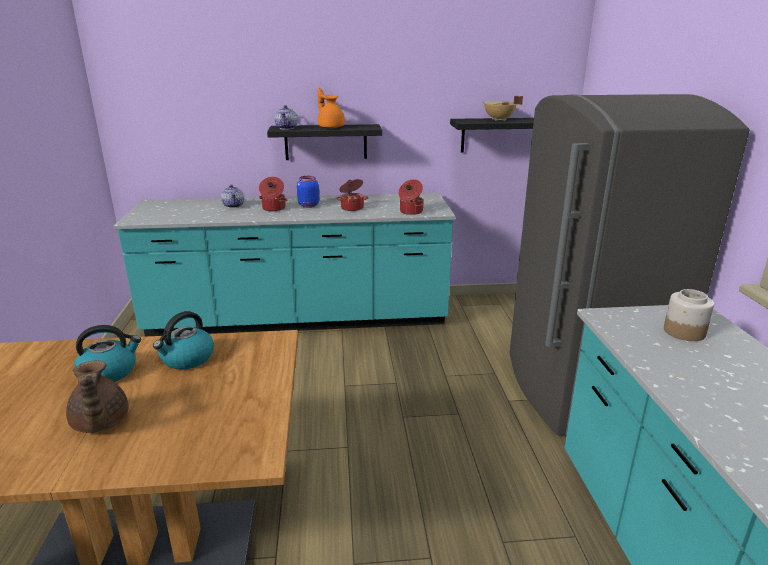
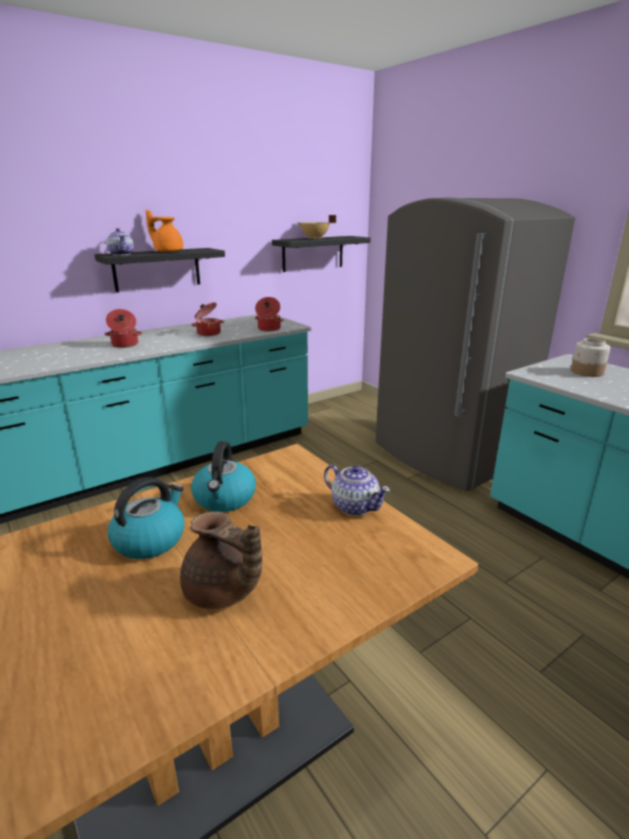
camera: 30 degrees left, 0 degrees up
(233, 206) = (72, 348): teapot -> teapot (354, 506)
(308, 205) = (159, 337): blue jar -> none

